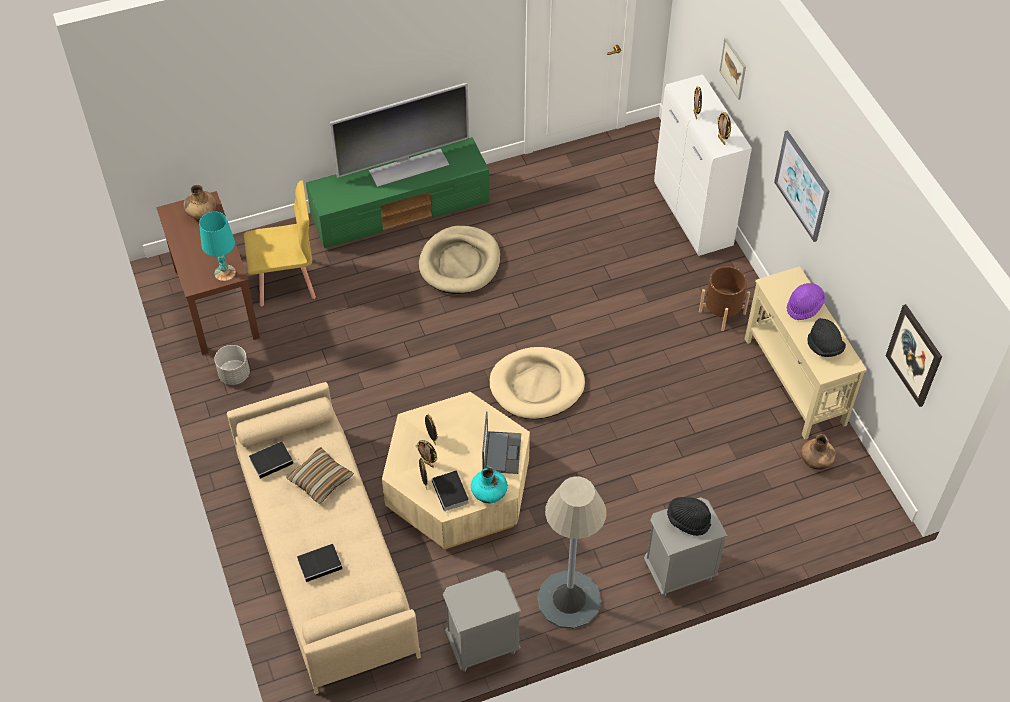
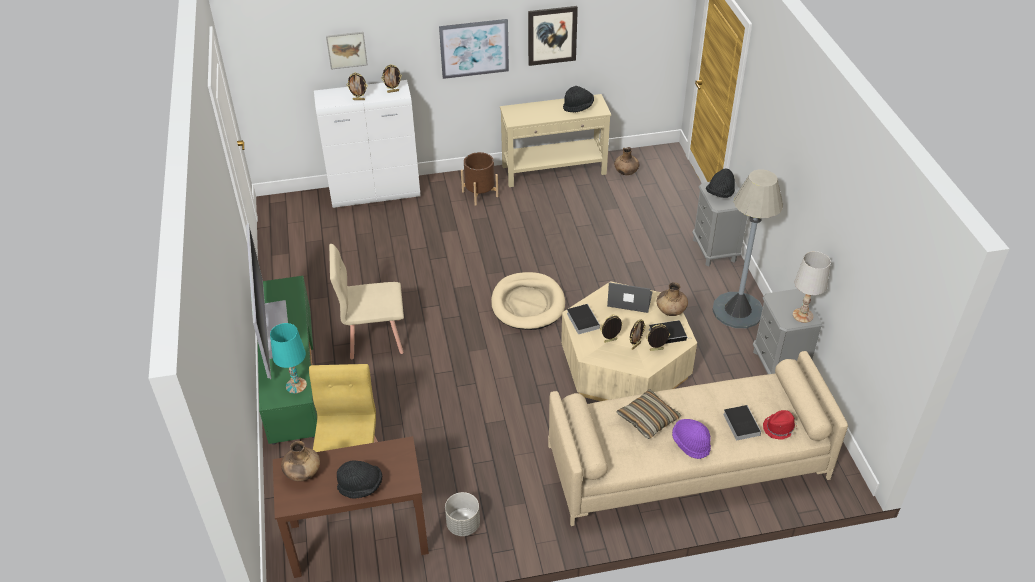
camera: 80 degrees left, 10 degrees down
(189, 254) = (361, 486): none -> black hat
(225, 273) = (398, 455): turquoise table lamp -> turquoise table lamp (296, 385)
(272, 460) = (623, 453): book -> book (582, 320)
(318, 601) = (779, 428): none -> red hat
(460, 263) = (374, 338): beige dog bed -> beige chair
(470, 611) = (803, 315): none -> white table lamp
(489, 494) = (670, 311): turquoise vase -> brown vase
(804, 306) = (539, 110): purple hat -> purple hat (691, 443)
(914, 355) = (640, 32): picture -> picture (552, 35)

